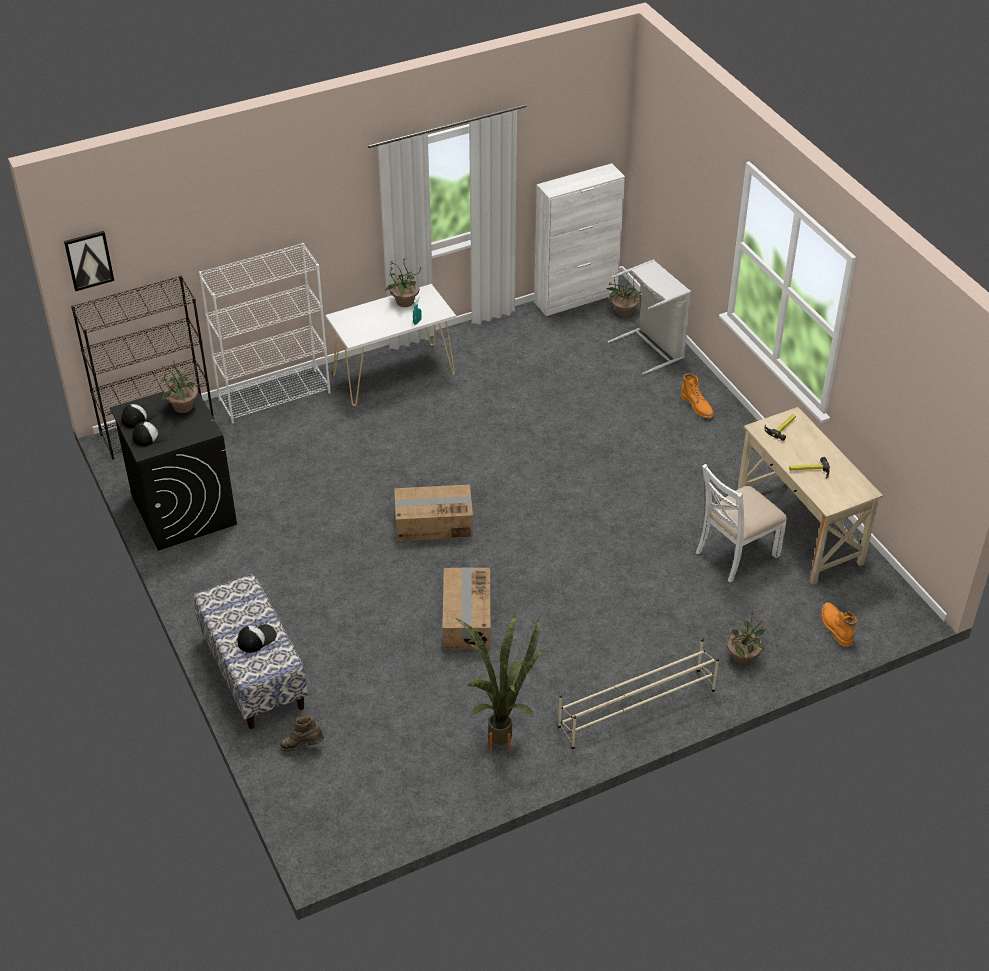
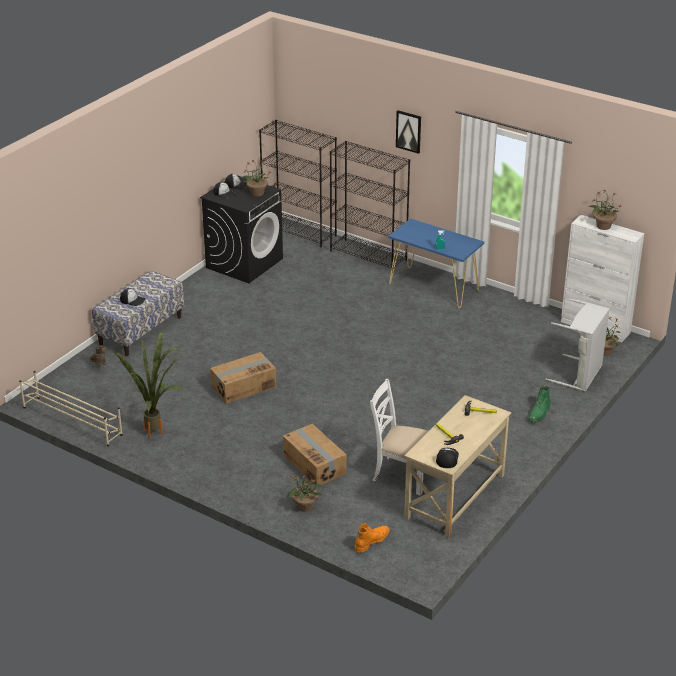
camera: 60 degrees right, 10 degrees down
(88, 260) = (290, 96): picture -> picture (408, 131)
(275, 396) = (369, 255): white bookcase -> black bookcase
(394, 374) = (434, 287): white console table -> blue console table
(404, 302) = (454, 238): potted plant -> potted plant (603, 226)
(433, 523) = (314, 347): cardboard box -> cardboard box (315, 464)
(636, 708) = (222, 475): beige shoe rack -> beige shoe rack (72, 421)
(697, 406) = (539, 413): orange boot -> green boot
(852, 487) = (447, 458): none -> cap

